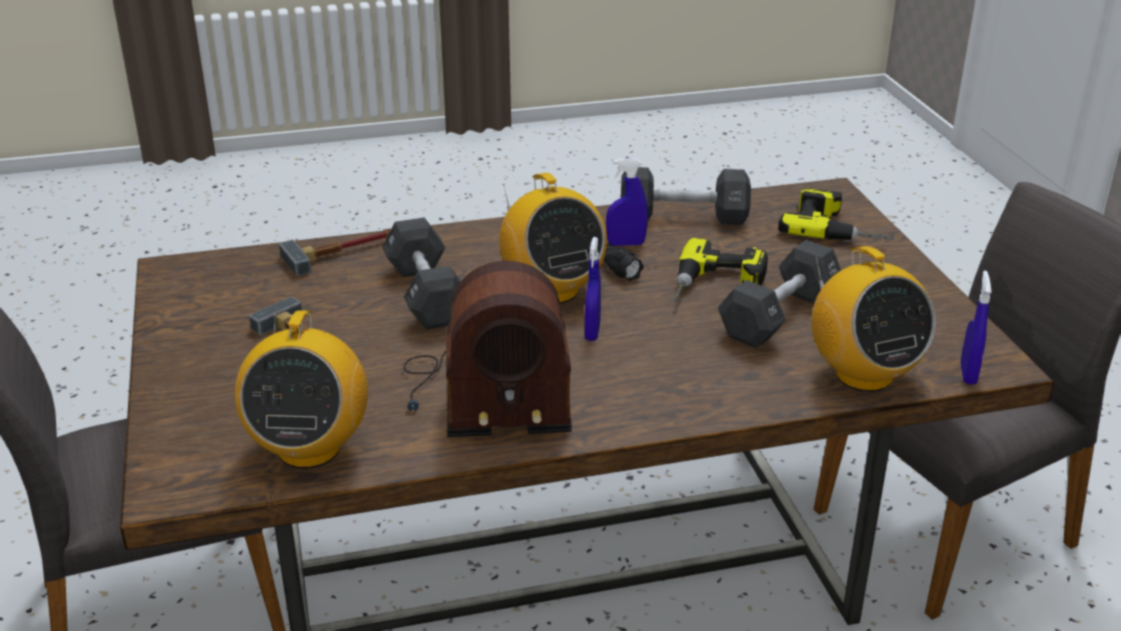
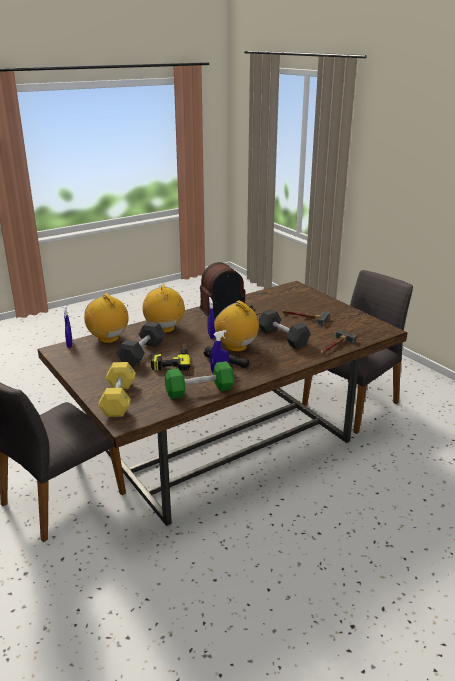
camera: 160 degrees right, 5 degrees down
(309, 448) = (270, 297): radio -> radio (164, 329)
(683, 217) = (199, 390): black dumbbell -> green dumbbell
(838, 227) = (118, 399): power drill -> yellow dumbbell

